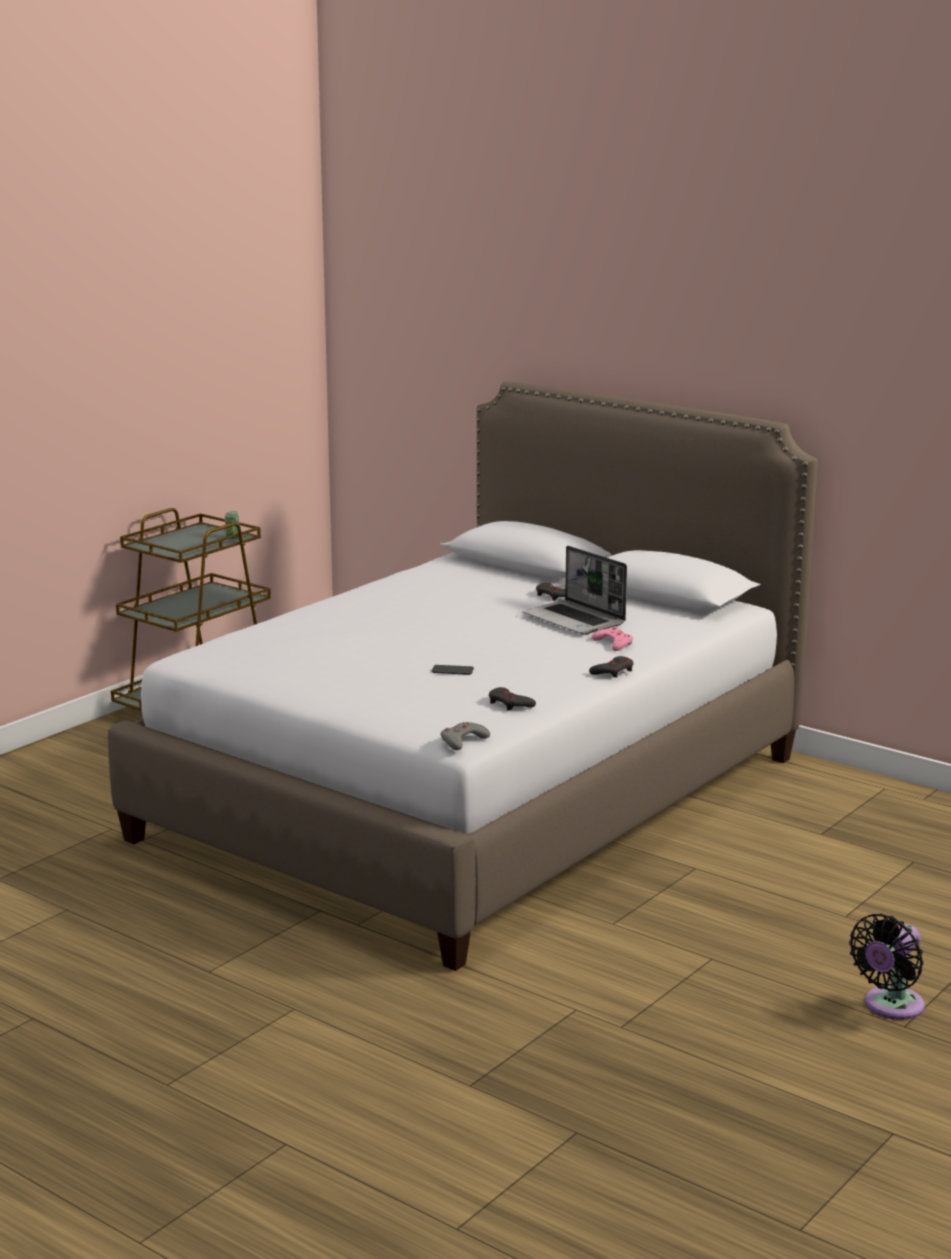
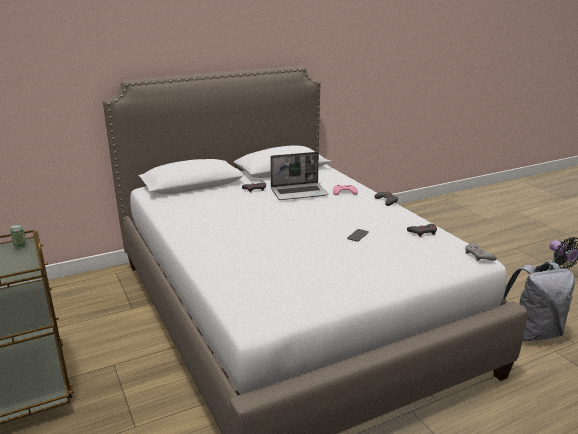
camera: 65 degrees left, 5 degrees up
(616, 987) = (532, 332): none -> grey backpack

